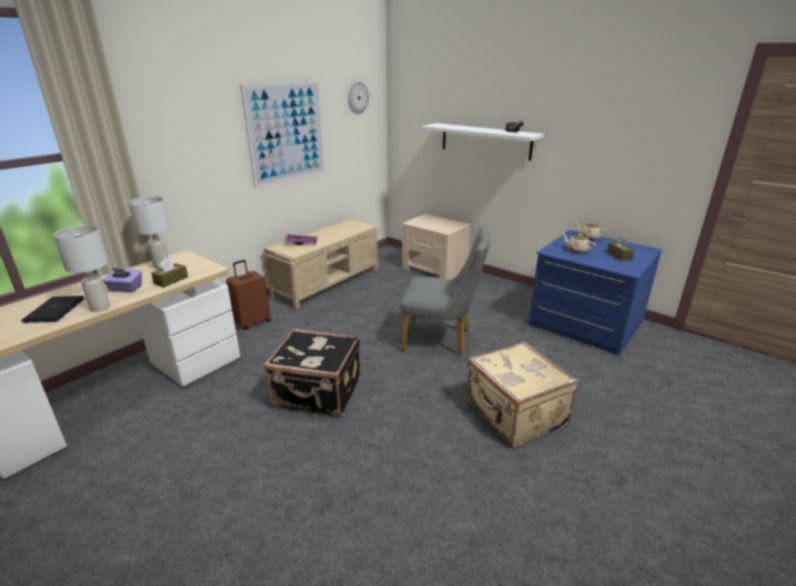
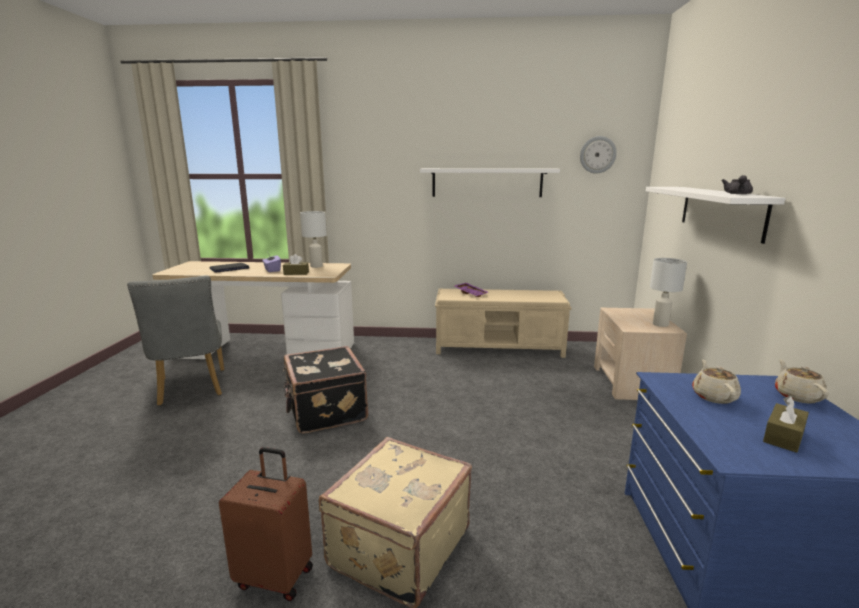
camera: 55 degrees right, 10 degrees down
(99, 307) = (241, 273): white table lamp -> white table lamp (660, 324)
(252, 322) = (394, 348): brown suitcase -> brown suitcase (276, 576)
(286, 132) = (487, 182): picture -> white shelf
(442, 340) = (489, 440): grey chair -> grey chair (191, 389)

